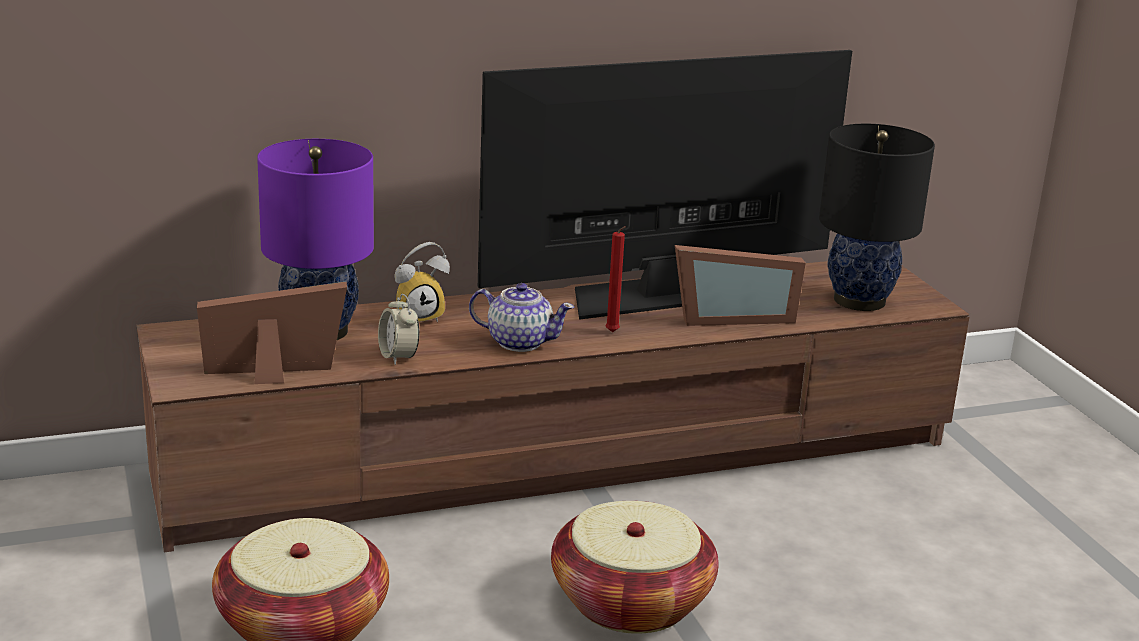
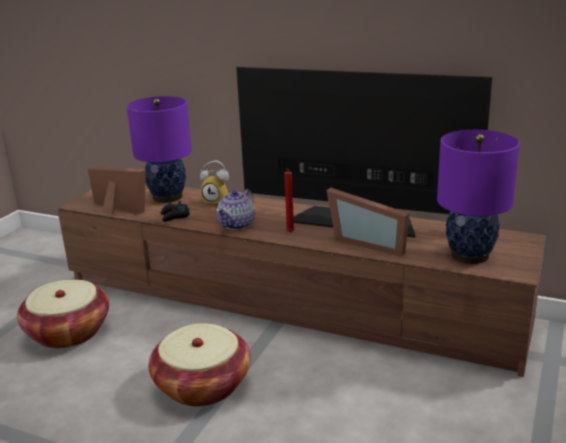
camera: 45 degrees right, 0 degrees up
(398, 356) = (174, 216): alarm clock -> black game controller
(519, 342) = (237, 224): teapot -> teapot turned 60 degrees clockwise
(859, 300) = (469, 255): black table lamp -> purple table lamp

